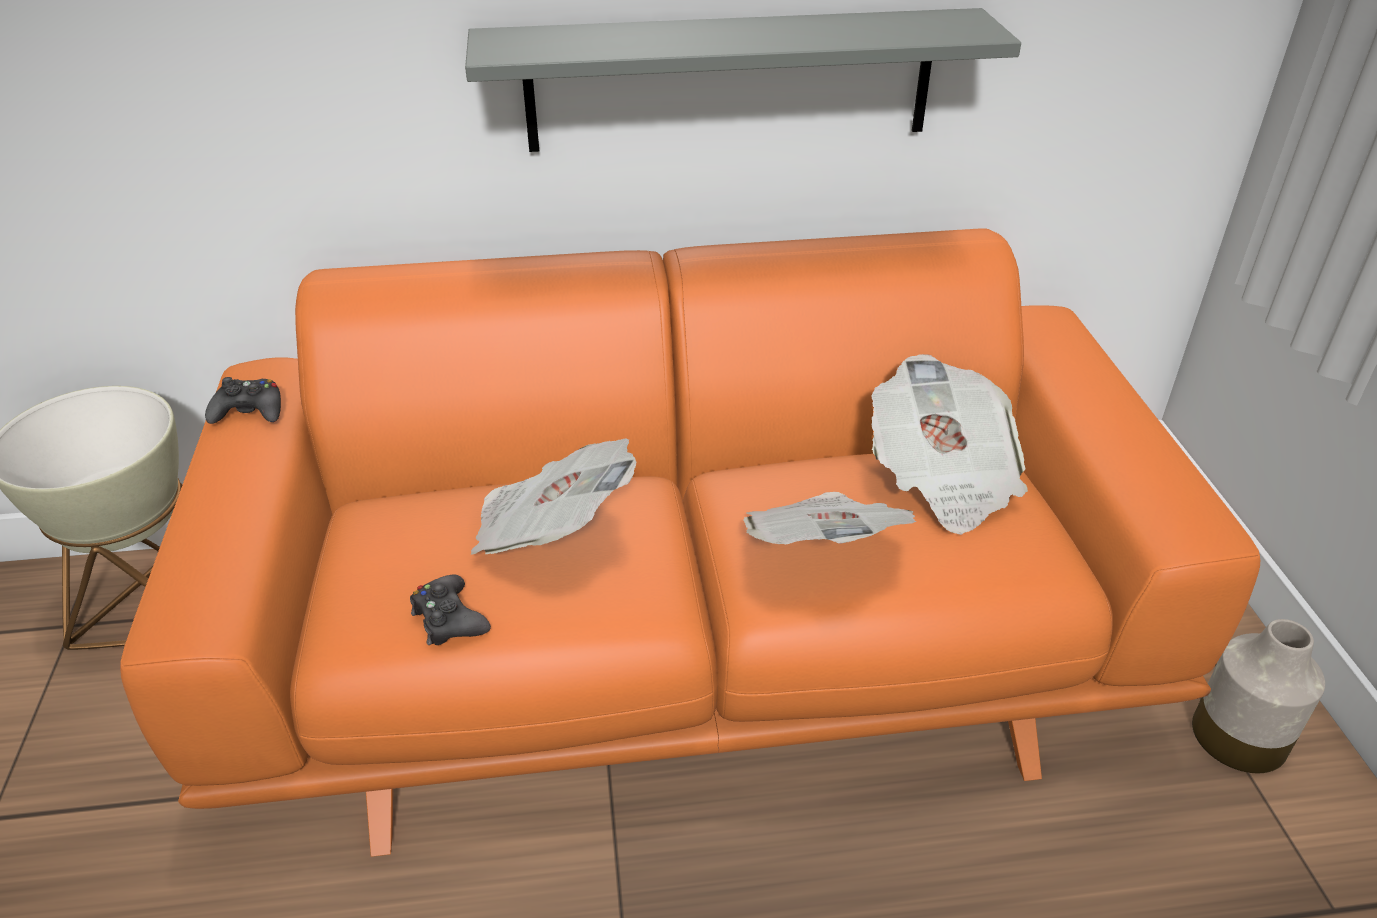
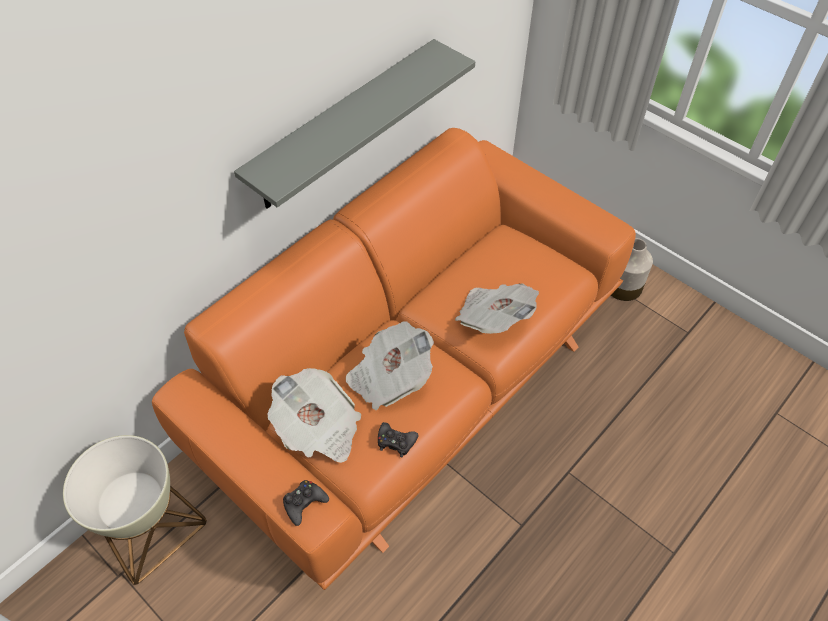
camera: 40 degrees left, 15 degrees up
(249, 411) = (204, 413): black game controller -> black game controller (304, 503)
(942, 478) = (504, 256): newspaper -> newspaper (318, 428)

